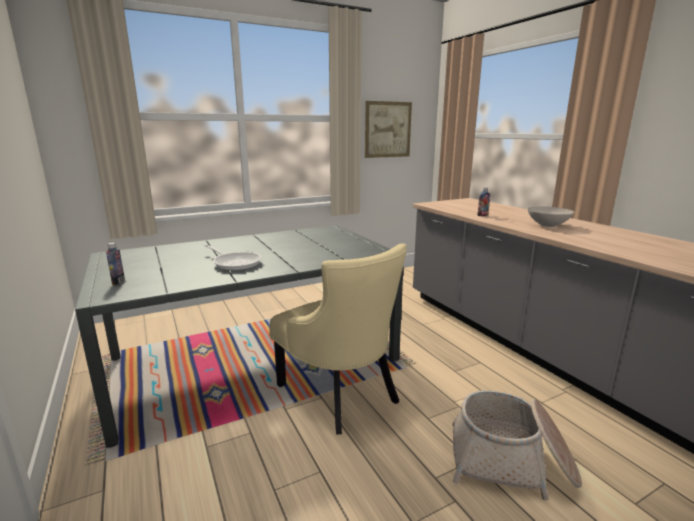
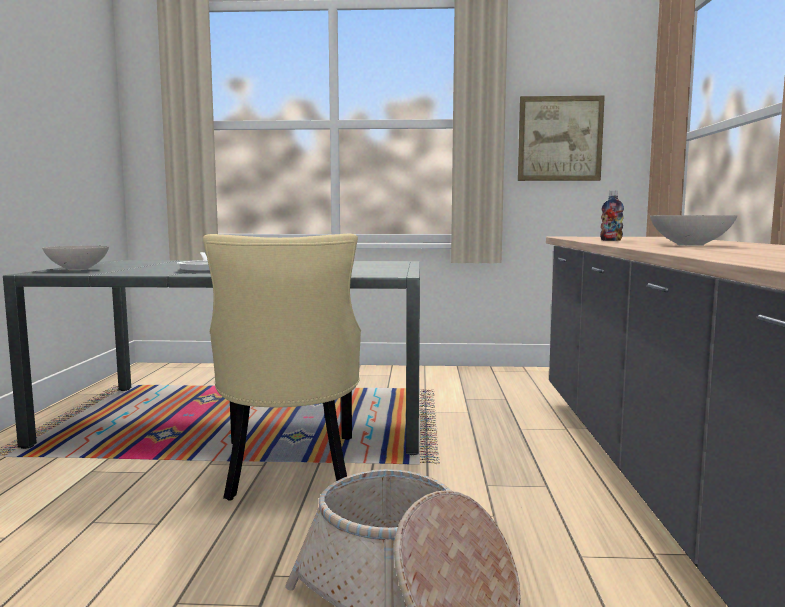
camera: 30 degrees right, 10 degrees down
(118, 282) = (77, 269): bottle -> white bowl

